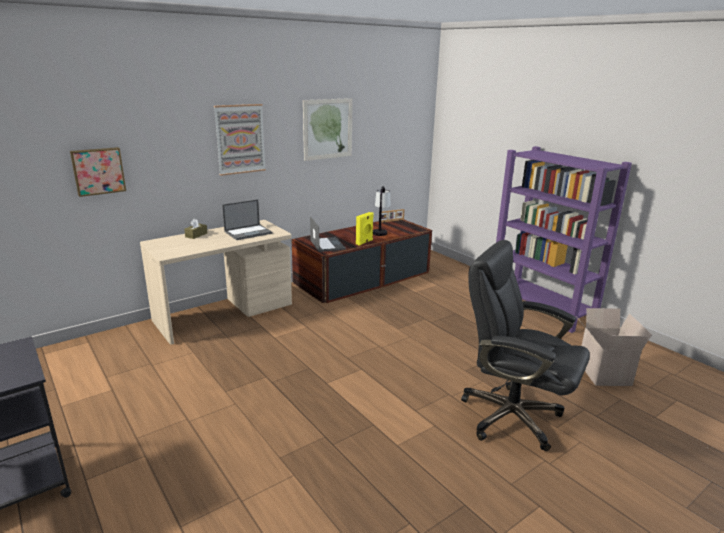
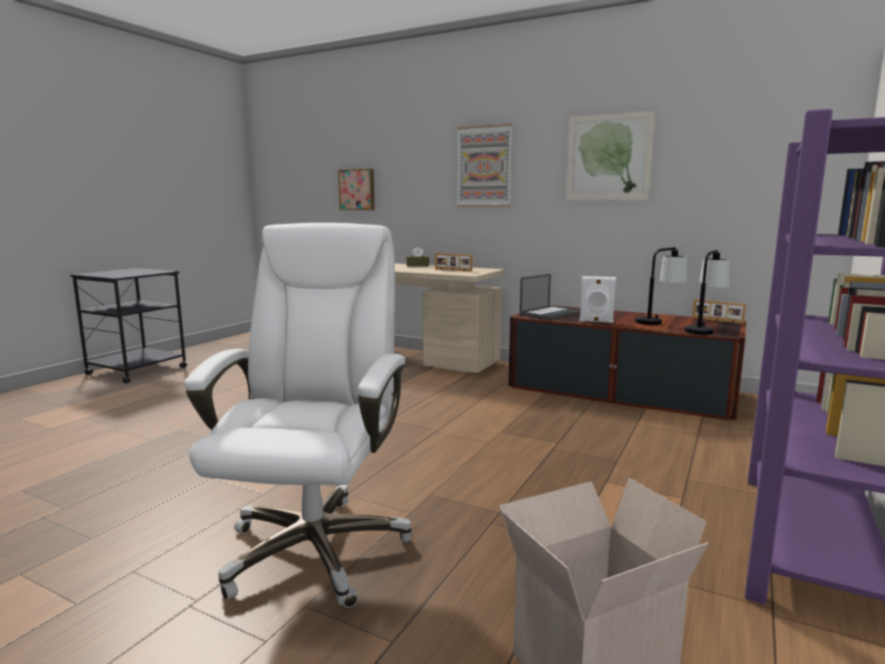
camera: 65 degrees right, 10 degrees down
(248, 232) = (452, 270): laptop -> picture frame
(364, 242) = (596, 322): yellow speaker -> white speaker
(408, 230) = (703, 330): none -> table lamp
(513, 418) = (314, 554): black office chair -> white office chair

